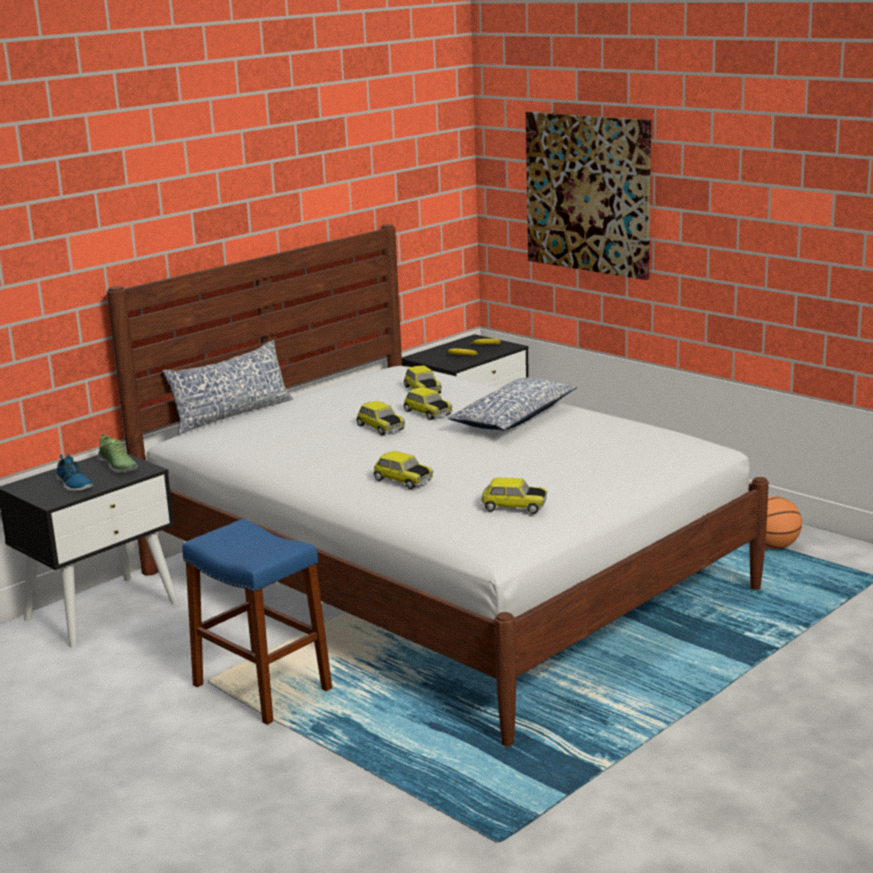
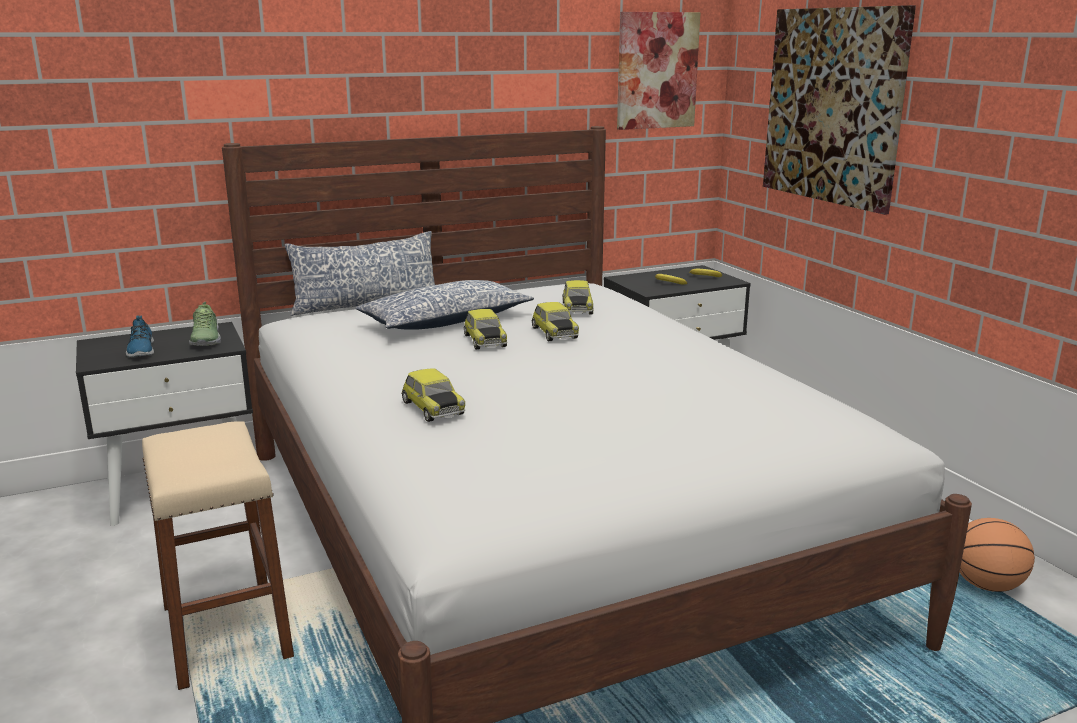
camera: 20 degrees right, 0 degrees up
(262, 687) = (226, 631): blue stool -> beige stool
(424, 168) = (656, 70): none -> picture
(513, 418) = (645, 355): pillow -> pillow (445, 321)
(513, 507) = (527, 475): toy car -> none

